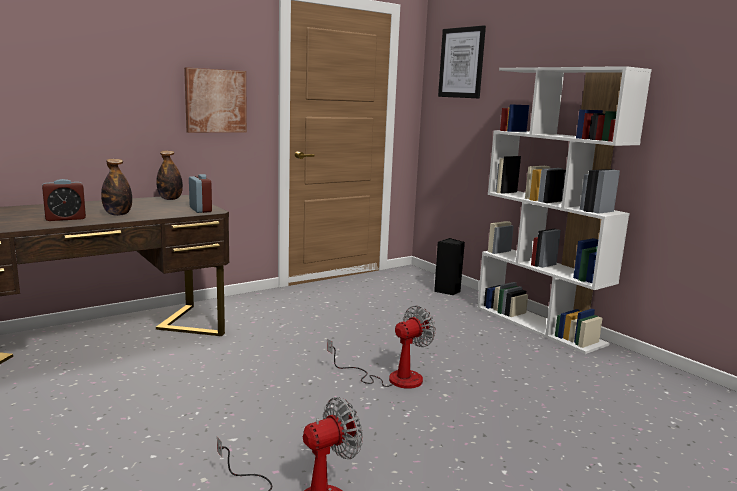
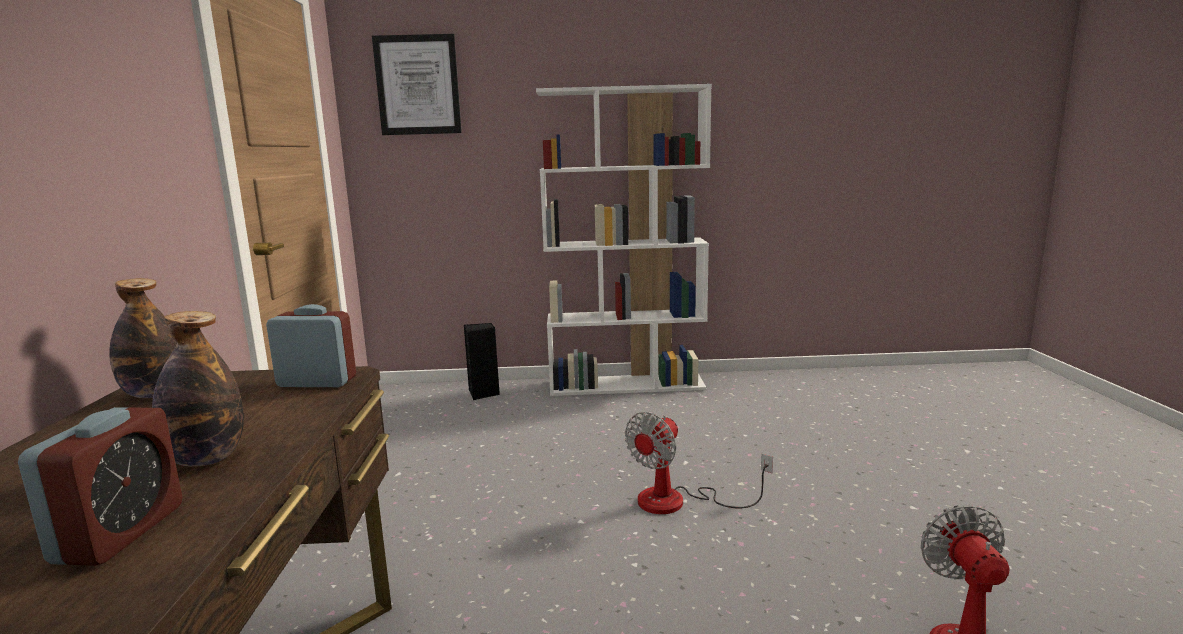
camera: 55 degrees left, 0 degrees up
(215, 101) = (136, 154): picture -> none
(392, 378) = (678, 501): fan -> fan turned 135 degrees counterclockwise

